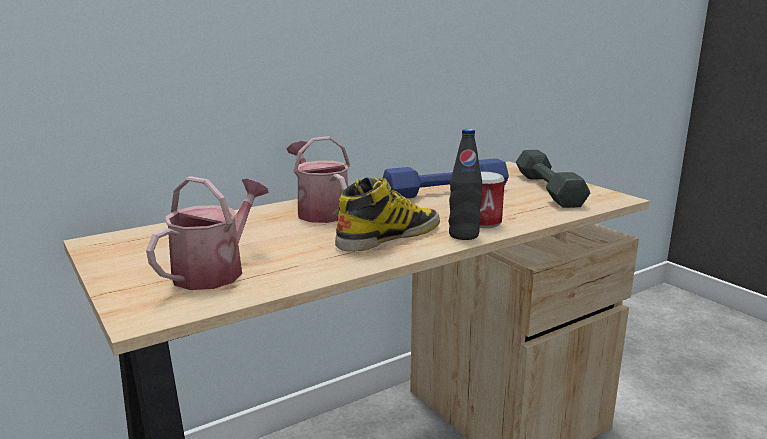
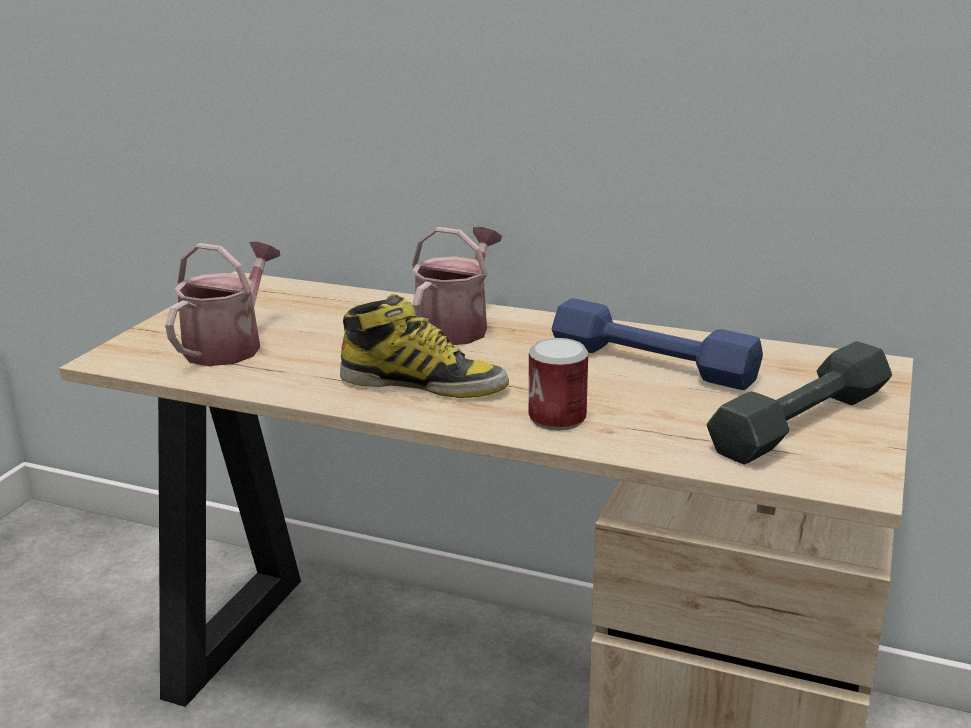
camera: 55 degrees right, 5 degrees up
(215, 271) = (229, 346): watering can -> watering can turned 60 degrees counterclockwise
(463, 235) = (488, 420): black bottle -> none

